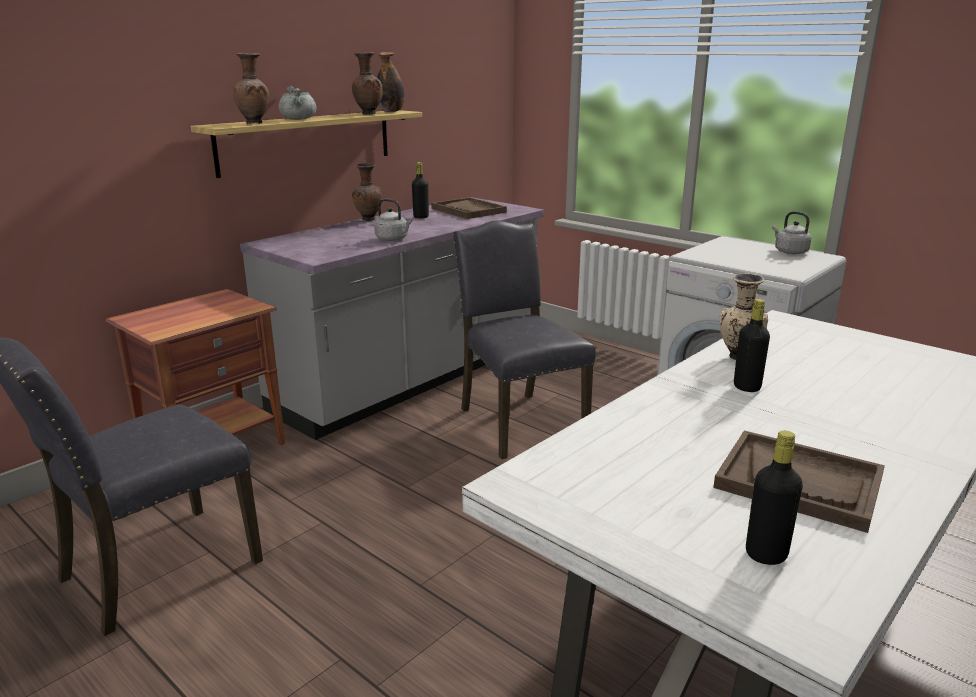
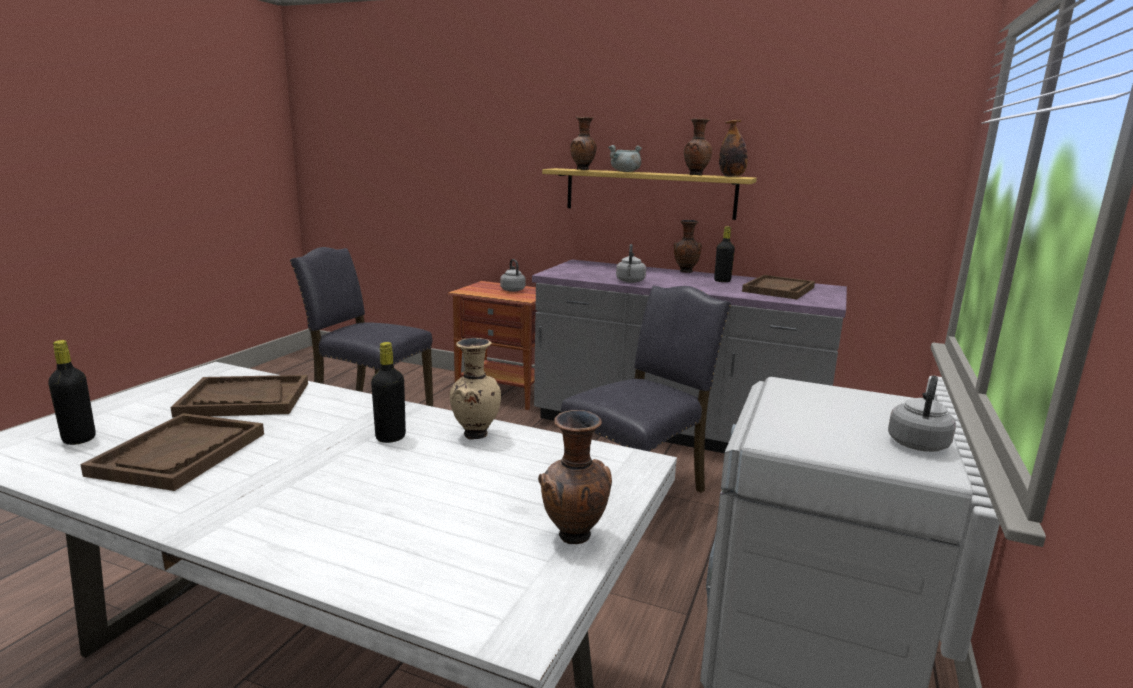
camera: 70 degrees right, 5 degrees down
(194, 308) = (512, 290): none -> grey kettle
(636, 456) = (244, 399): none -> brown tray
(896, 347) = (573, 538): none -> brown vase

